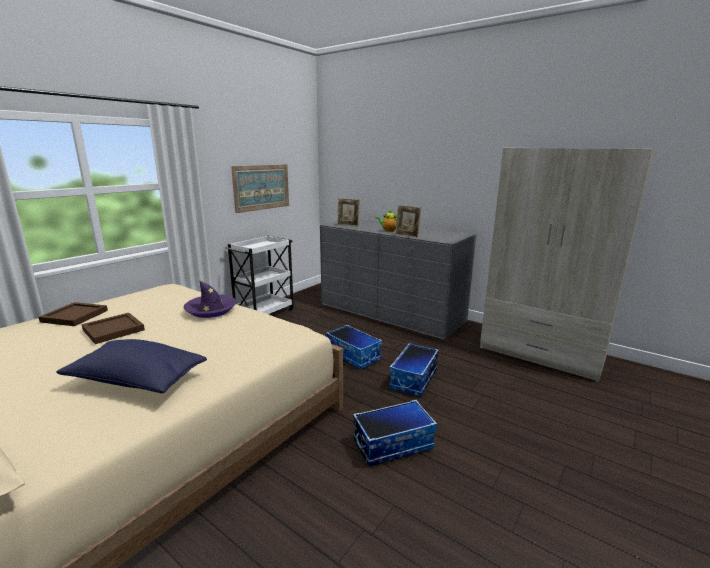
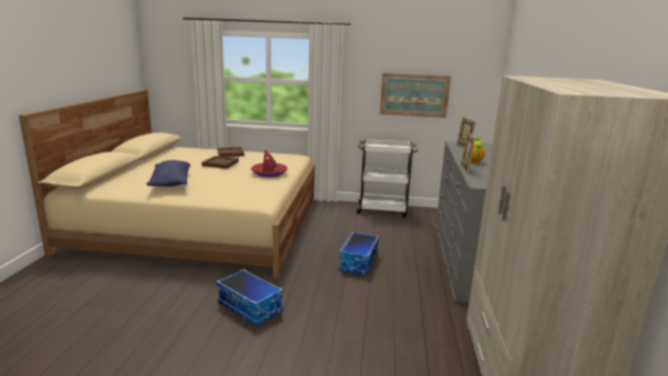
camera: 60 degrees right, 0 degrees up
(211, 310) = (269, 173): purple hat -> red hat
(414, 380) = (351, 299): storage box -> none

